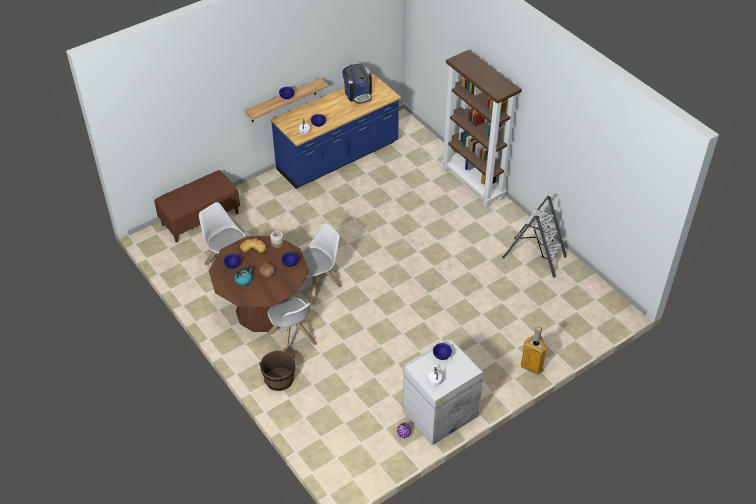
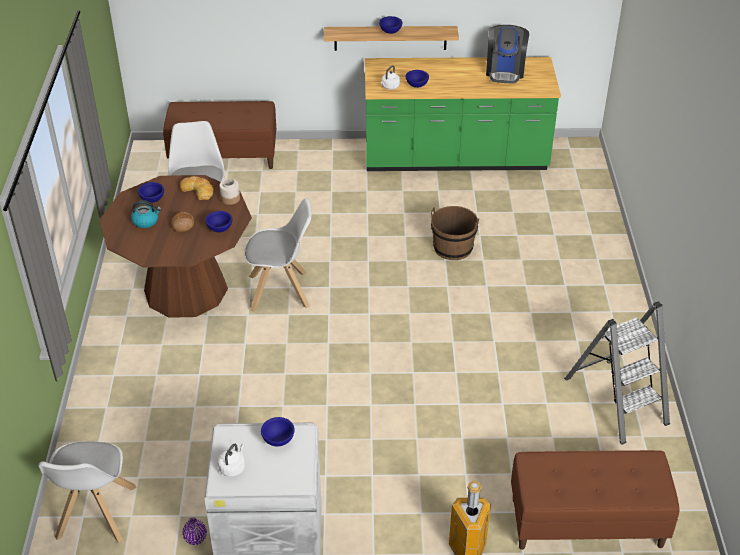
camera: 35 degrees right, 5 degrees down
(279, 379) = (119, 379): brown bucket -> brown bucket (453, 248)
(292, 340) = (183, 340): chair -> chair (95, 514)
(338, 157) = (455, 158): blue counter -> green counter
(473, 183) = (612, 264): brown bookcase -> none
(570, 323) = (586, 523): none -> brown bench

